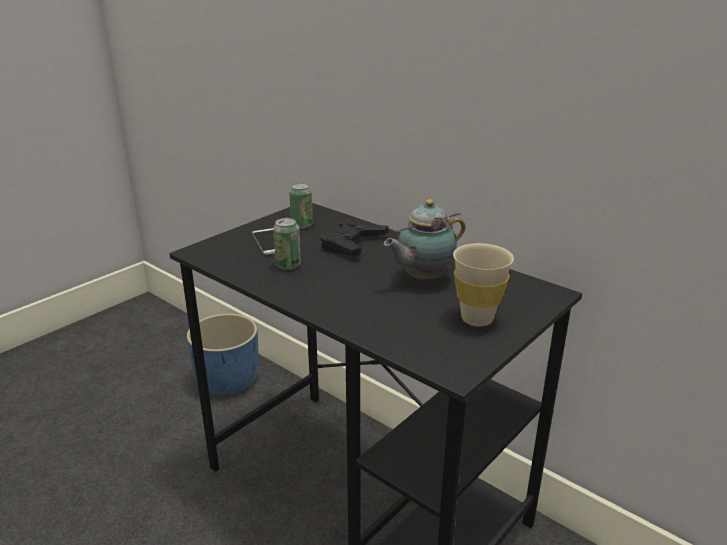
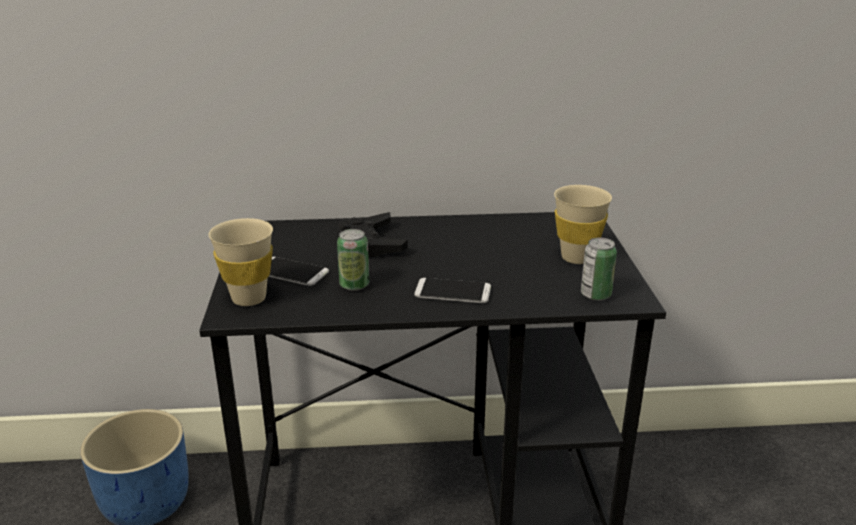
camera: 45 degrees left, 0 degrees up
(222, 247) = (249, 298): none -> beige cup
(302, 225) = (286, 245): can -> can (595, 295)
(336, 298) = (453, 292): none -> phone
(422, 279) = (484, 246): teapot -> none

